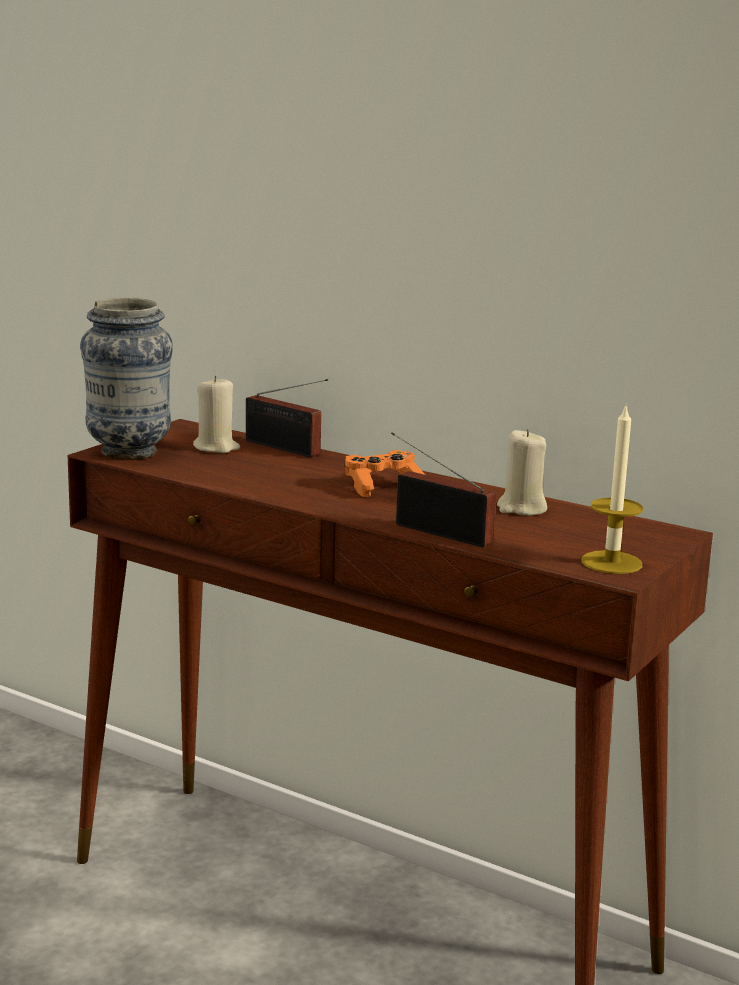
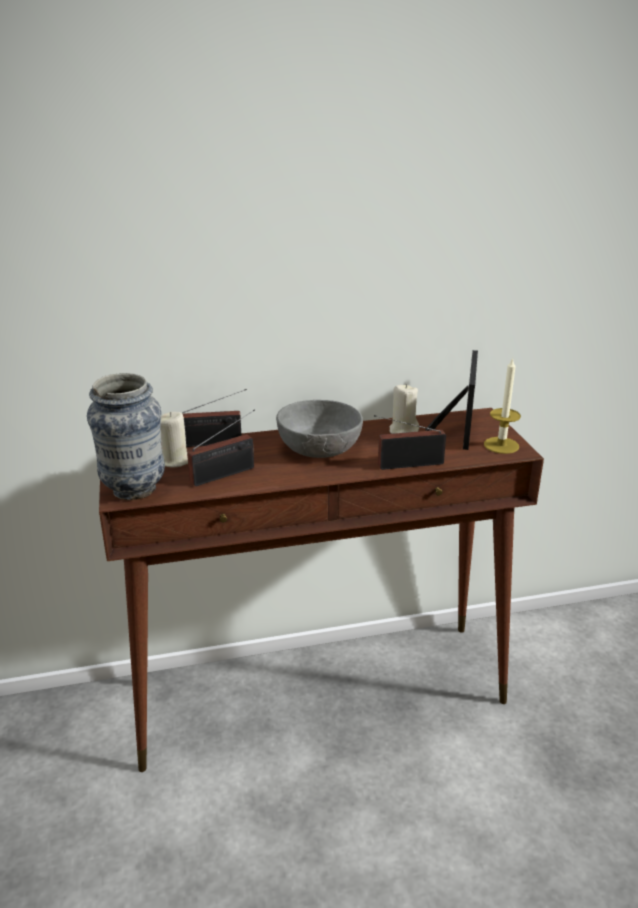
camera: 45 degrees left, 10 degrees up
(234, 471) = (226, 474): none -> radio
(383, 487) = (319, 447): orange game controller -> grey bowl
(601, 530) = (458, 427): none -> picture frame

